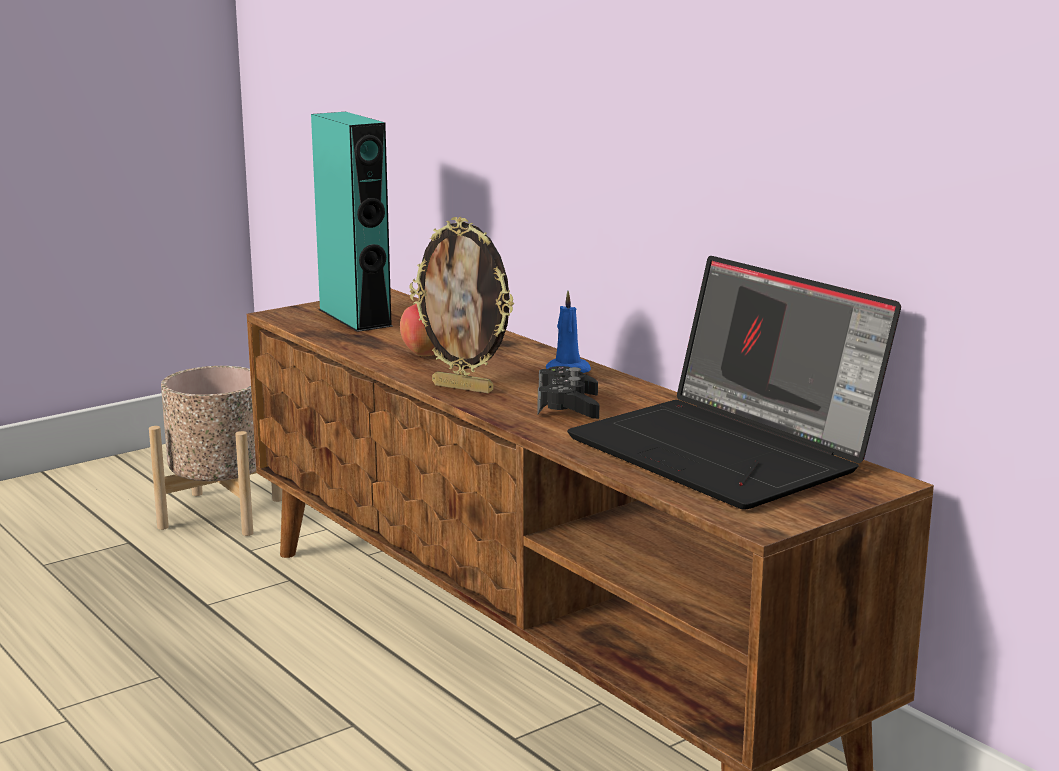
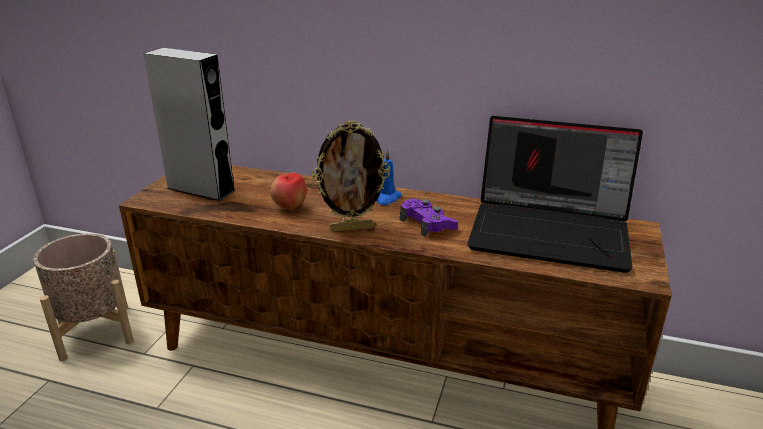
camera: 35 degrees left, 10 degrees up
(355, 317) = (201, 189): turquoise speaker -> grey speaker
(568, 405) = (427, 224): black game controller -> purple game controller

